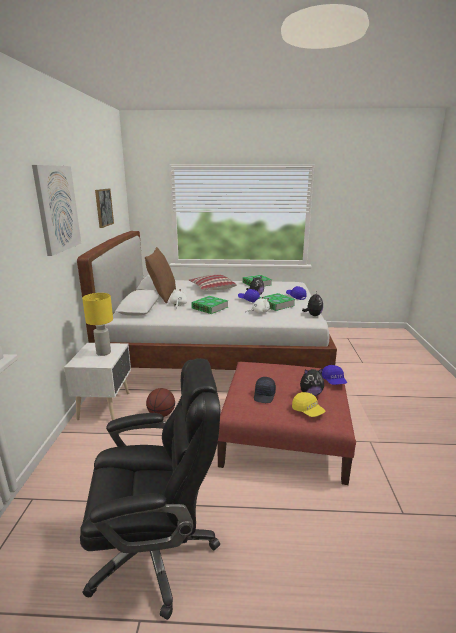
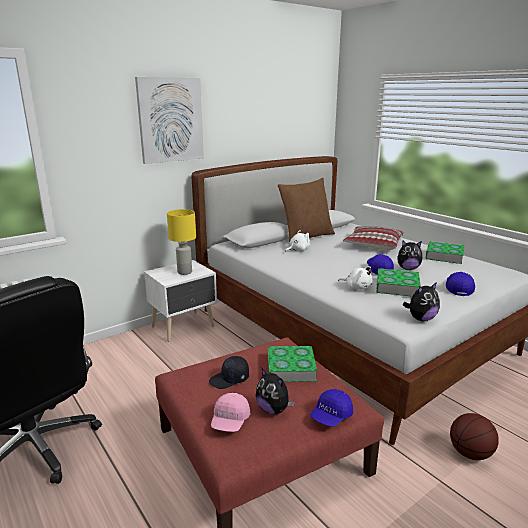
camera: 50 degrees right, 0 degrees up
(103, 207) = (269, 124): picture -> none
(161, 414) = (204, 358): basketball -> basketball (470, 453)
(210, 307) = (317, 263): book -> book (291, 368)
(308, 411) = (230, 421): yellow cap -> pink cap

